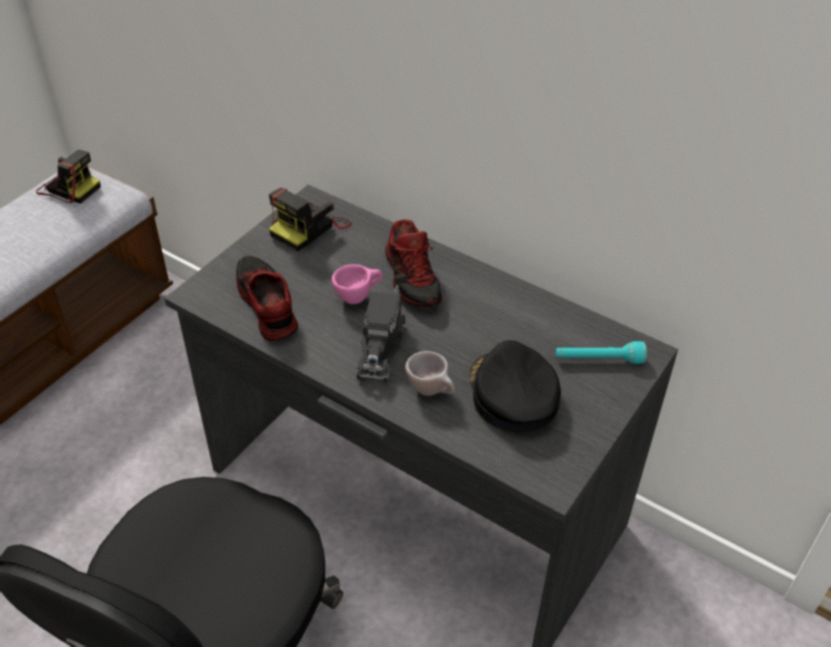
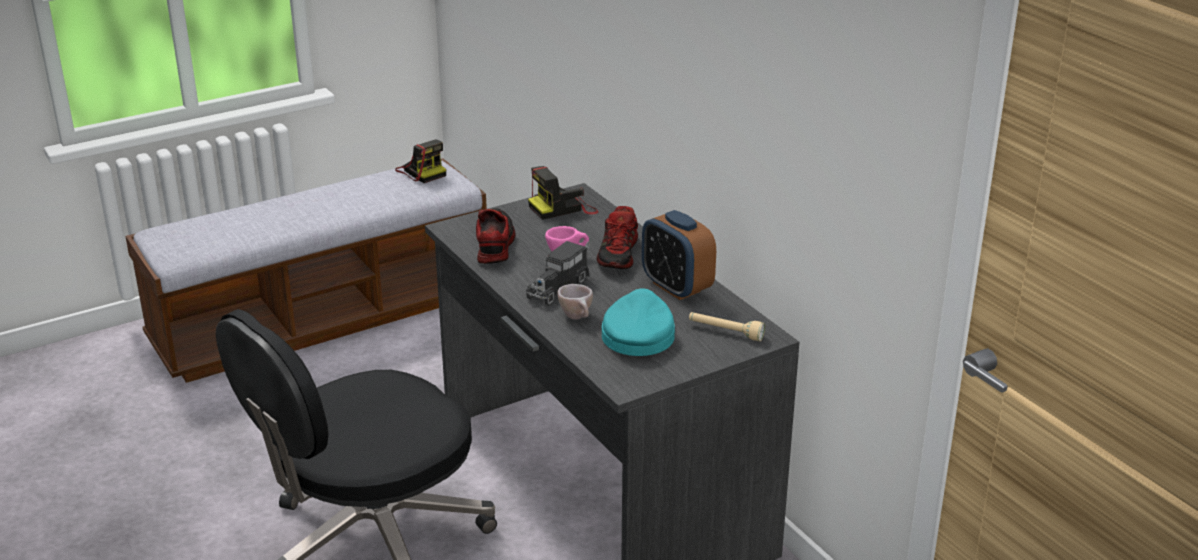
camera: 25 degrees right, 15 degrees down
(505, 309) = (676, 287): none -> alarm clock
(512, 393) = (638, 333): black cap -> turquoise cap
(598, 360) = (725, 332): turquoise flashlight -> beige flashlight

